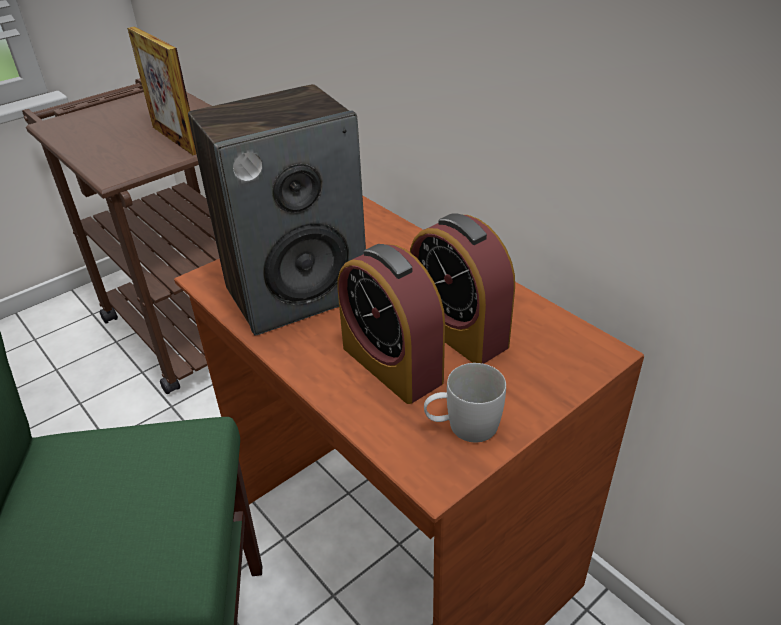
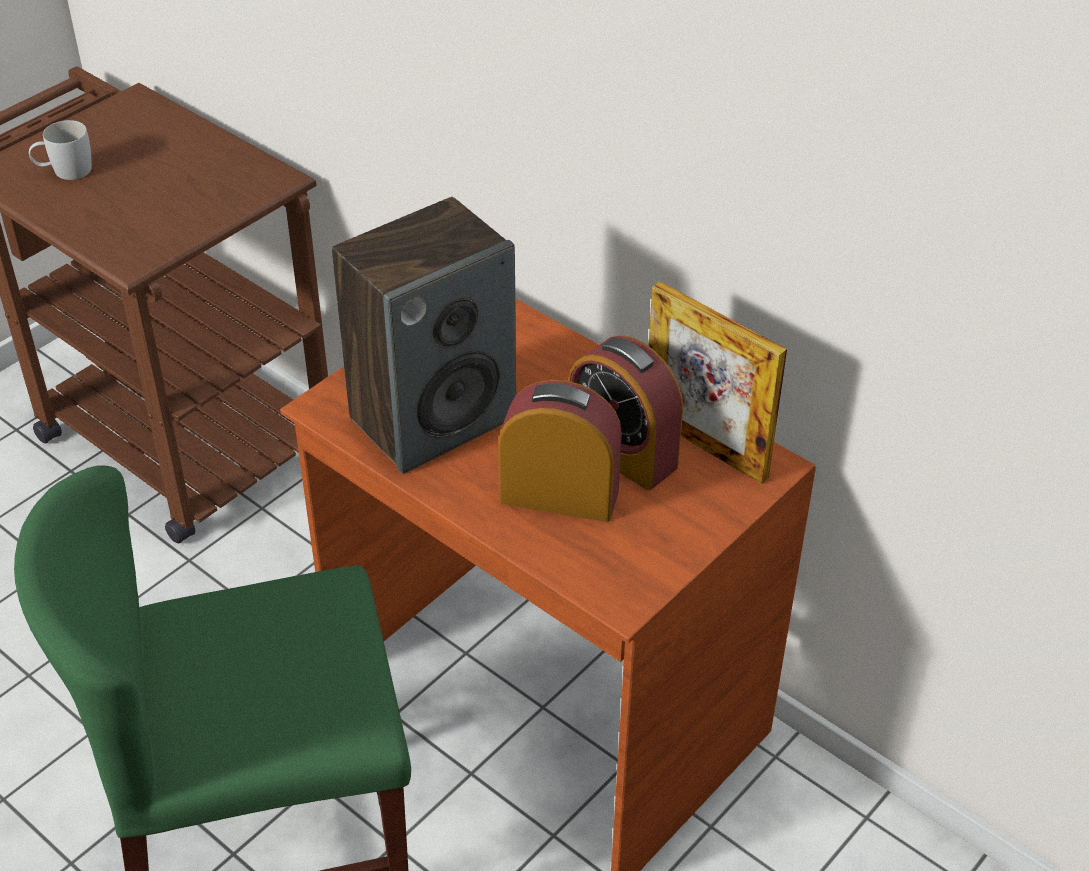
camera: 10 degrees left, 5 degrees up
(175, 139) = (191, 193): picture frame -> picture frame (705, 445)
(391, 364) = (559, 495): alarm clock -> alarm clock turned 150 degrees clockwise
(462, 426) = (642, 554): white mug -> white mug (64, 171)

